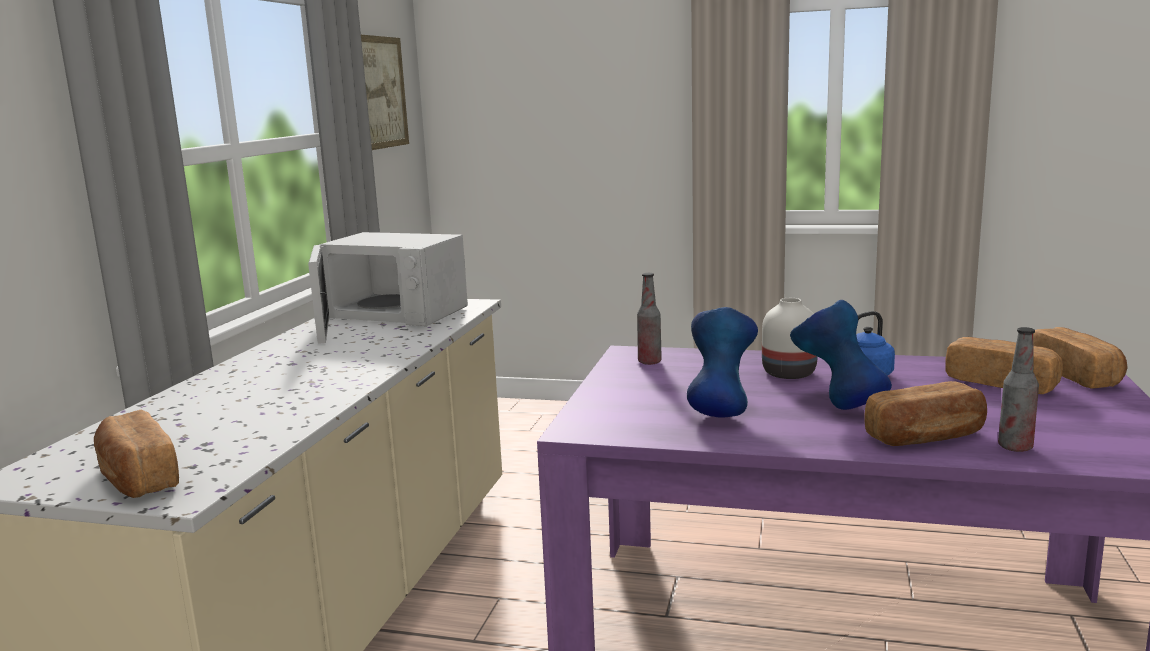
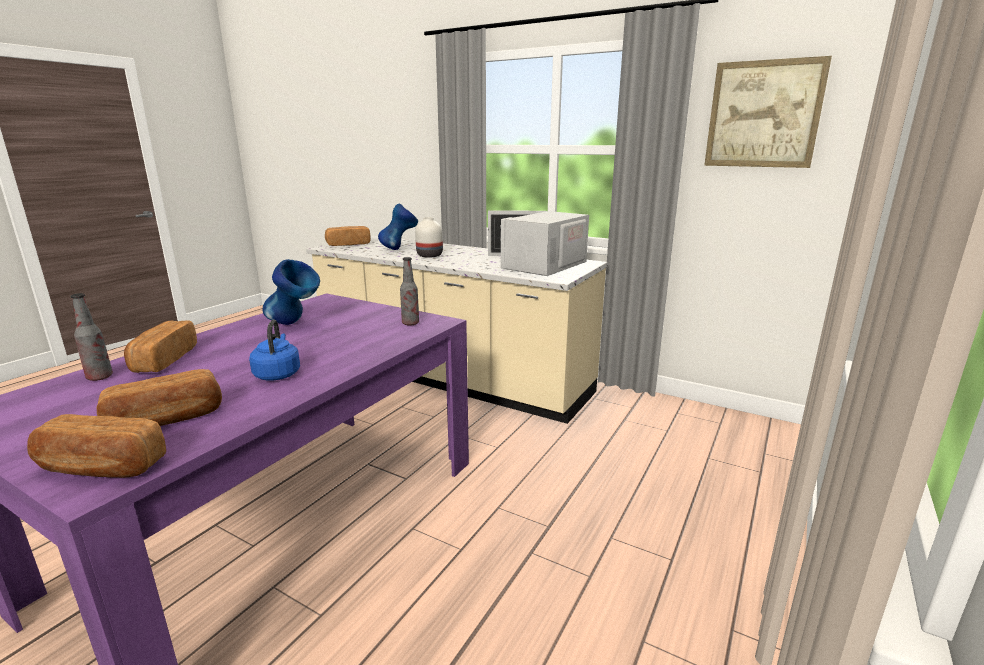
camera: 105 degrees right, 5 degrees up
(787, 373) = (325, 353): white vase -> white vase (429, 255)
(837, 405) = (247, 352): blue vase -> blue vase (399, 249)

